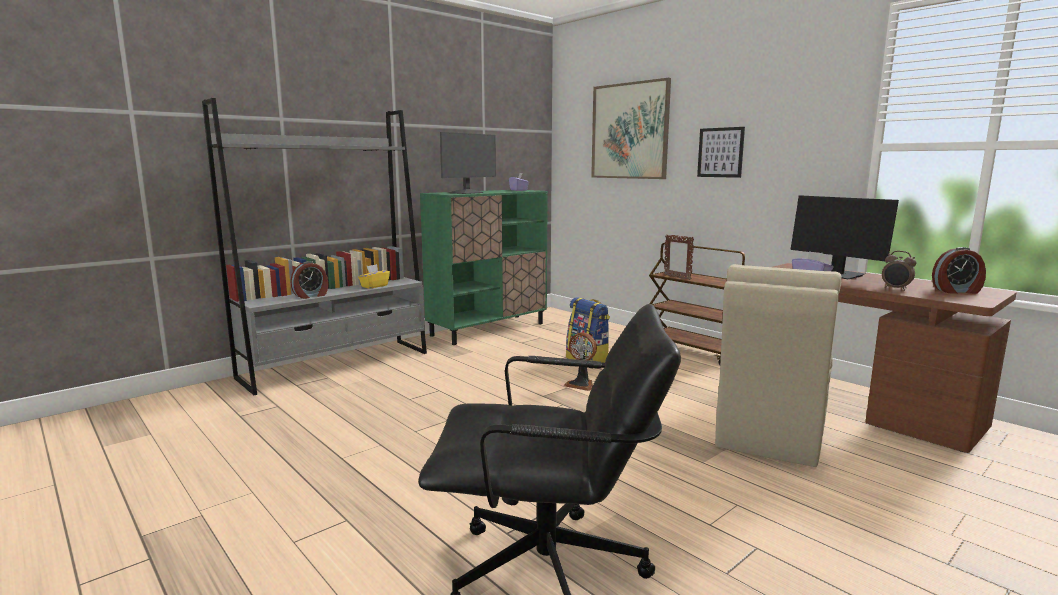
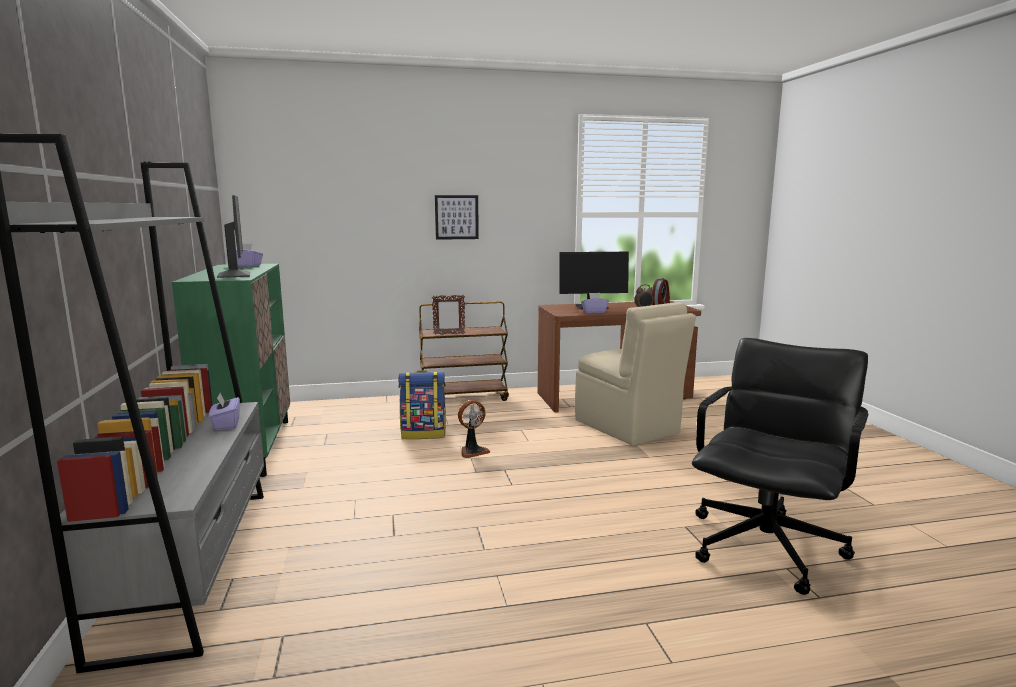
camera: 60 degrees left, 0 degrees up
(311, 296) = (202, 463): alarm clock -> none
(374, 286) = (226, 424): yellow tissue box -> purple tissue box
(629, 131) = (348, 194): picture -> none

